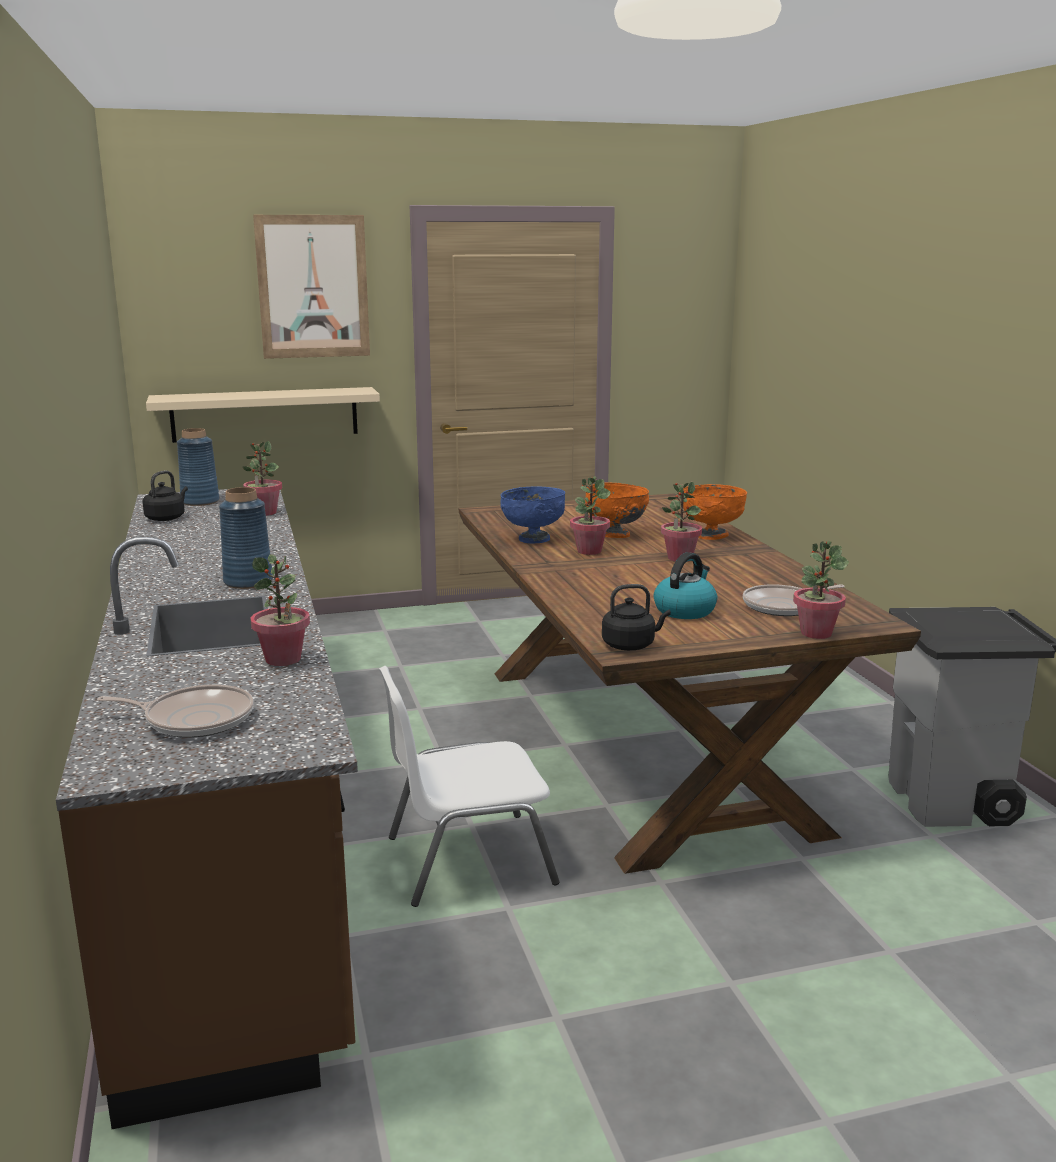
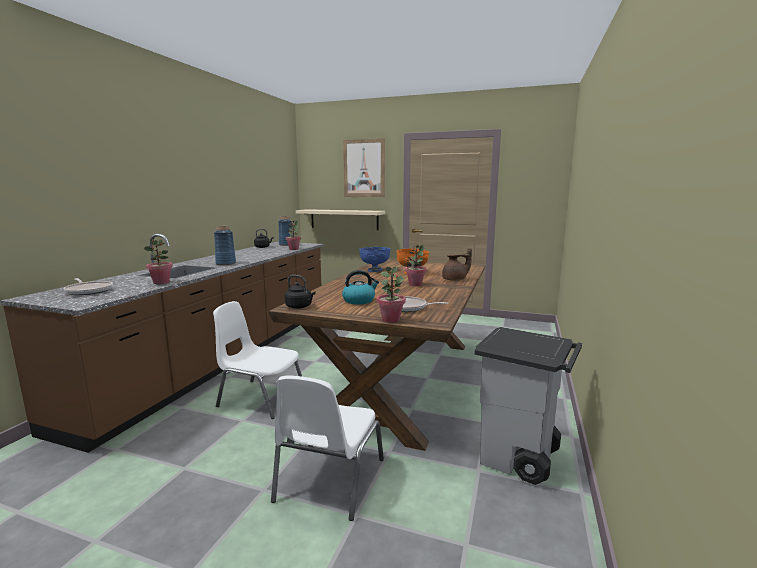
camera: 35 degrees right, 5 degrees down
(589, 551) = (384, 277): potted plant -> none
(711, 536) = (455, 280): orange bowl -> brown teapot
(791, 929) = (328, 480): none -> white chair

